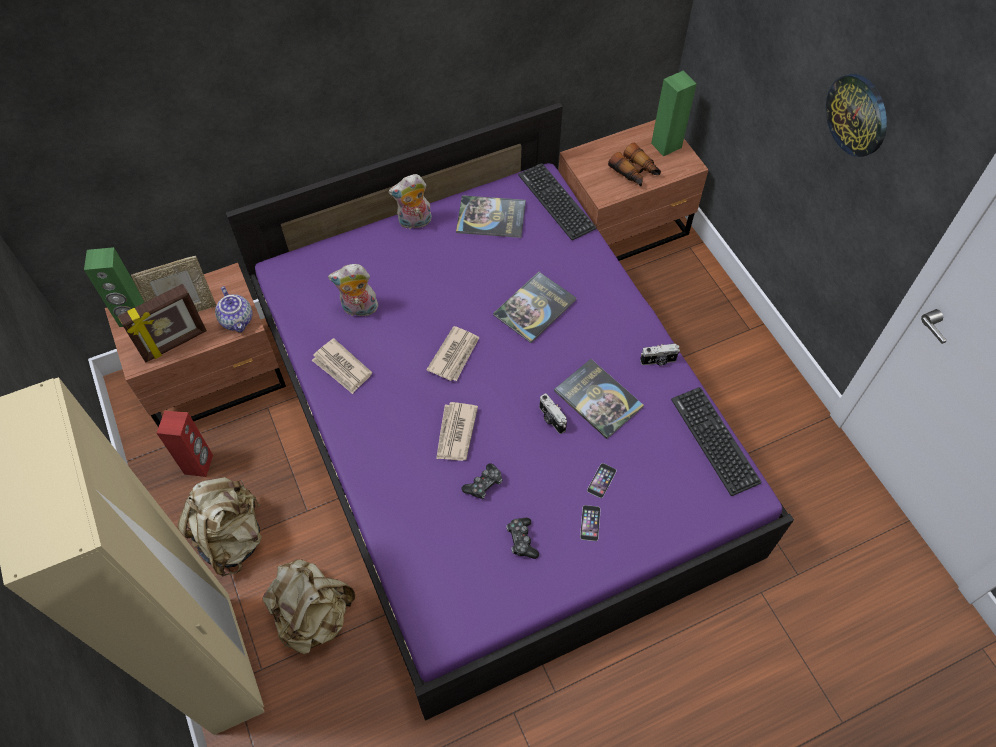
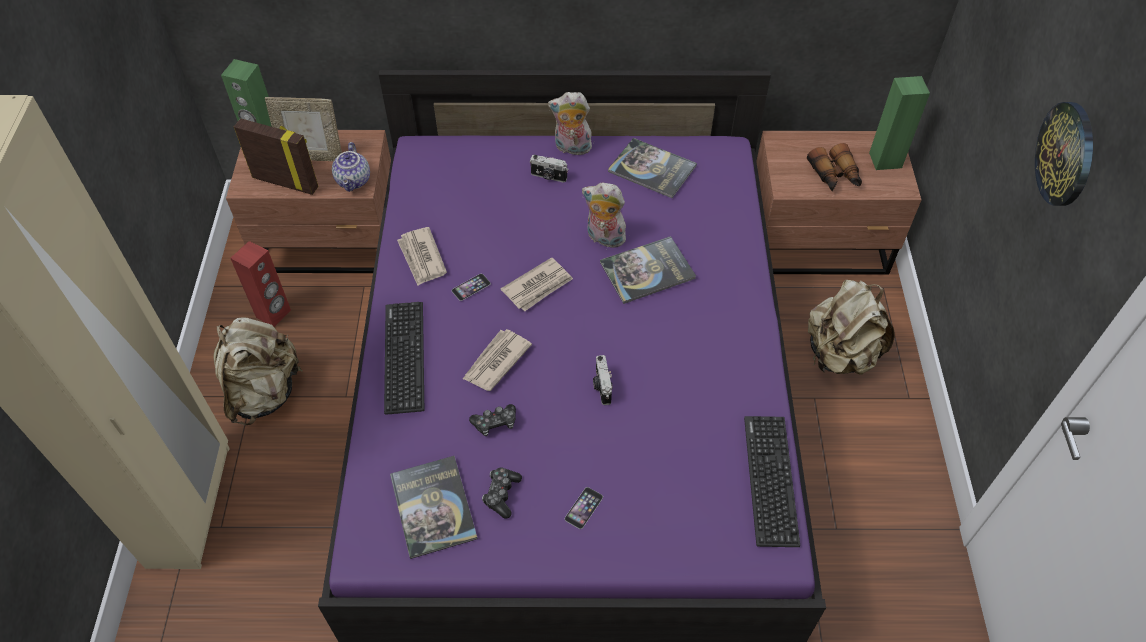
camera: 25 degrees right, 5 degrees down
(174, 344) = (286, 182): picture frame -> picture frame turned 150 degrees counterclockwise
(313, 615) = (296, 497): beige backpack -> beige backpack (839, 354)
(359, 309) = (469, 209): plush toy -> plush toy (604, 238)
(556, 201) = (729, 176): keyboard -> keyboard (404, 357)
(598, 399) = (664, 386): book -> book (433, 507)
(601, 480) = (620, 470): phone -> phone (471, 287)
(658, 361) = (752, 373): camera -> camera (548, 177)

